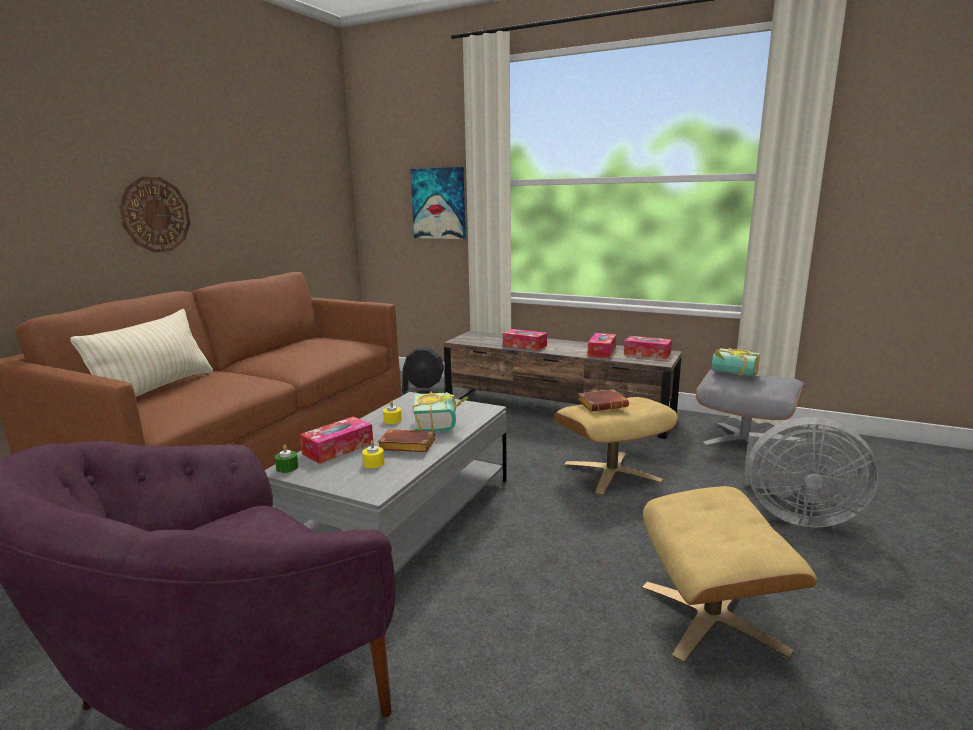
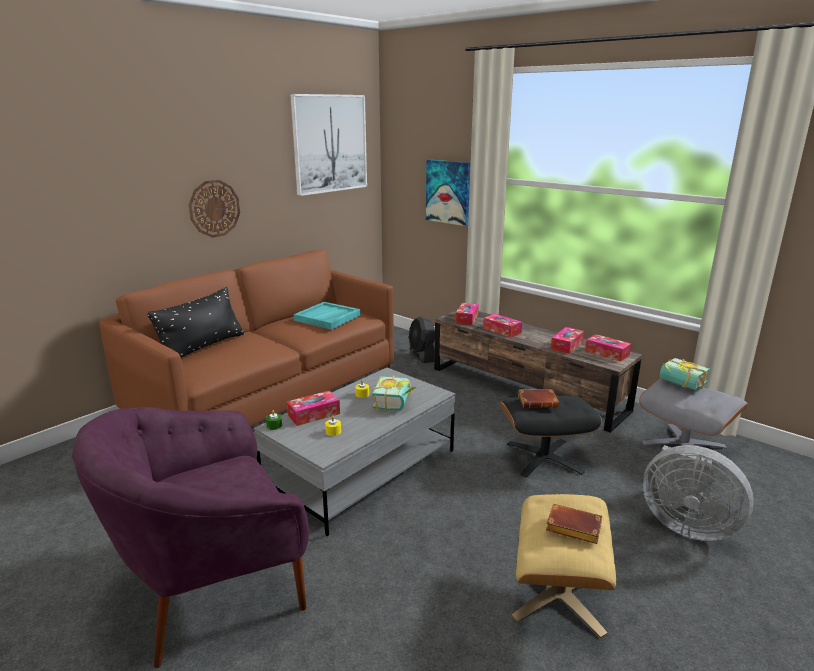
camera: 15 degrees right, 5 degrees up
(157, 390) = (203, 348): beige pillow -> black pillow
(295, 149) = (330, 144): none -> picture
(319, 347) = (327, 318): none -> turquoise tray
(405, 446) = (361, 420): brown book -> brown book (571, 528)
(426, 392) = (422, 355): black fan -> black fan turned 45 degrees clockwise
(479, 339) = (466, 318): none -> tissue box
(612, 473) = (544, 458): beige ottoman -> black ottoman

